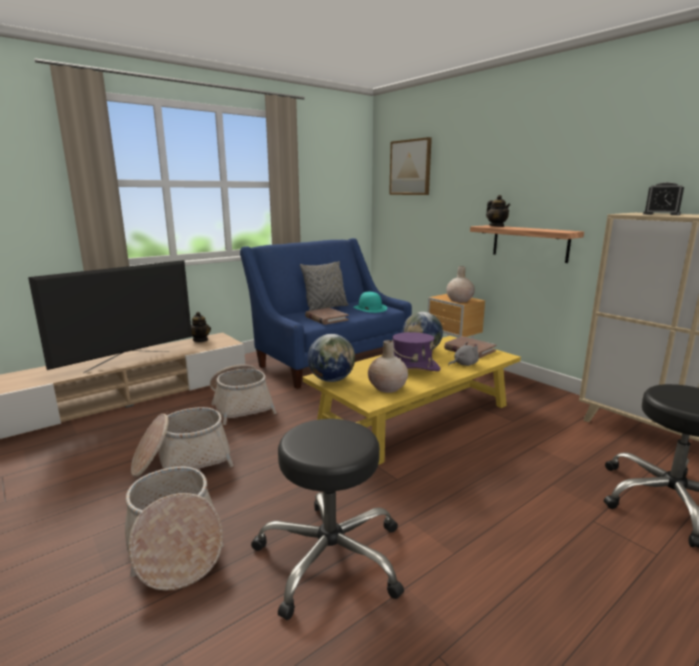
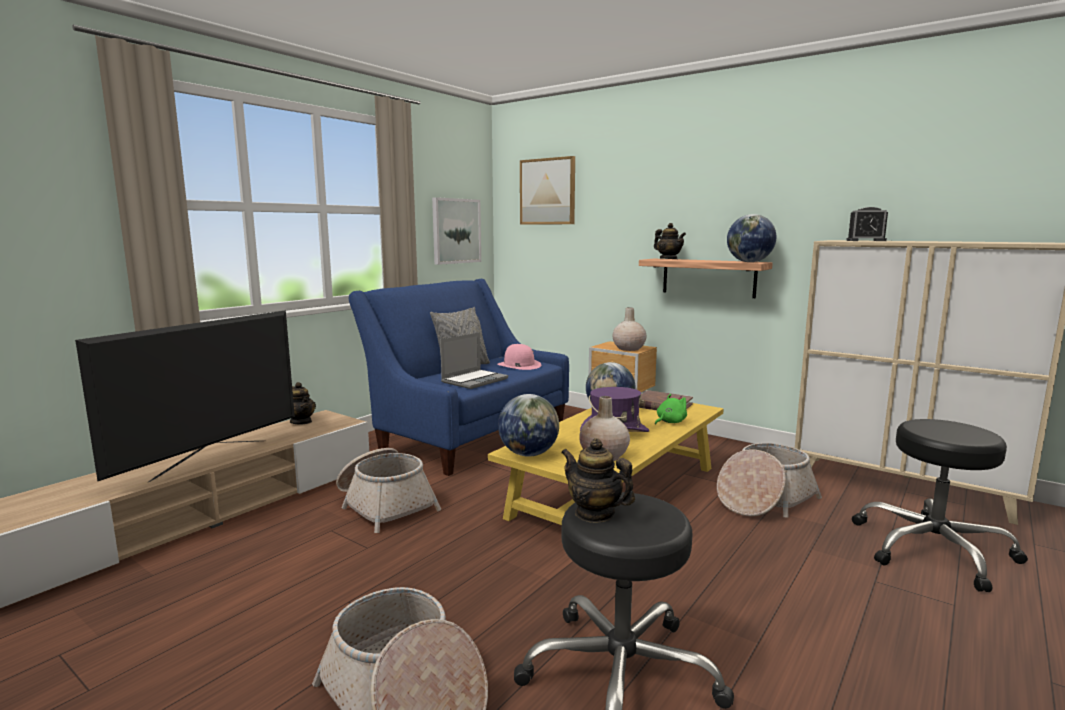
camera: 15 degrees left, 5 degrees down
(182, 460) = (345, 588): basket -> basket (764, 500)
(307, 434) = (595, 514): none -> teapot
(326, 318) = (474, 380): brown book -> laptop
(337, 200) = (456, 231): none -> picture
(370, 308) = (519, 365): turquoise hat -> pink hat
(464, 364) = (669, 422): grey plush toy -> green plush toy
(560, 231) = (749, 262): none -> globe

